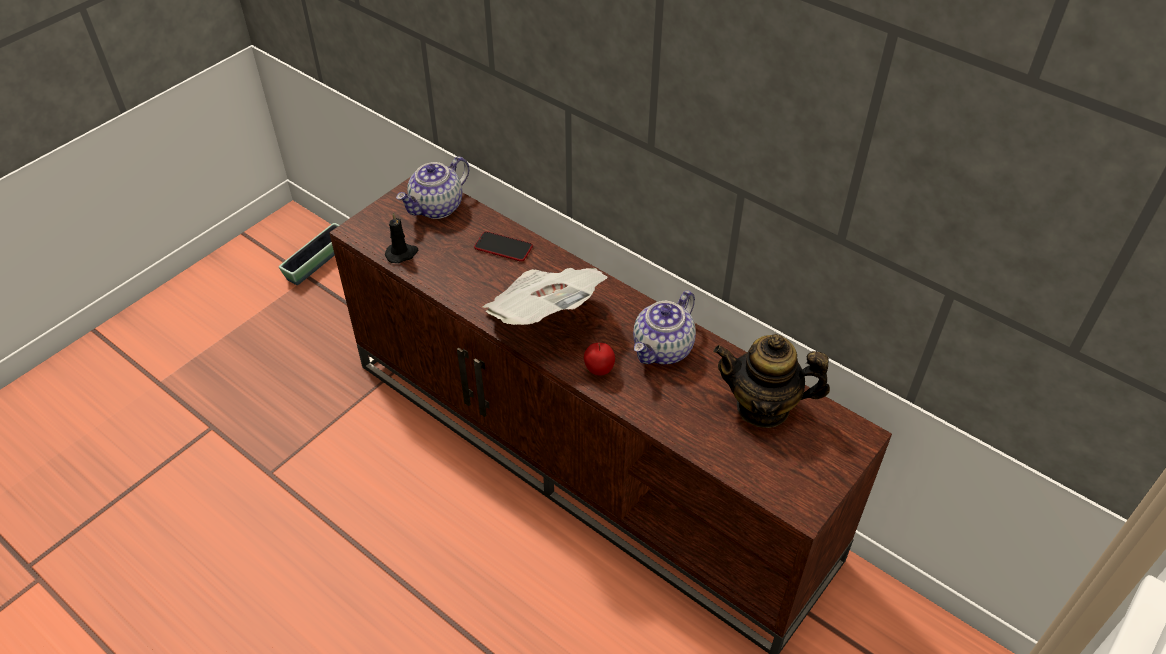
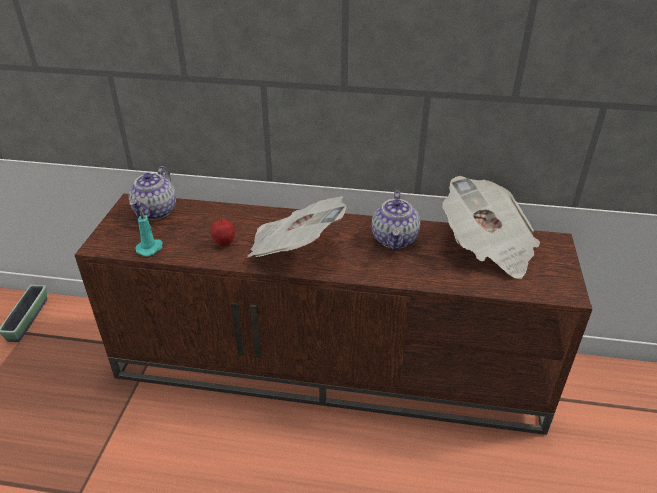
camera: 30 degrees left, 10 degrees down
(402, 254) = (150, 248): black candle -> turquoise candle
(503, 247) = (228, 219): phone -> none
(599, 371) = (365, 267): apple -> apple (224, 244)
(763, 407) = (488, 248): teapot -> newspaper

